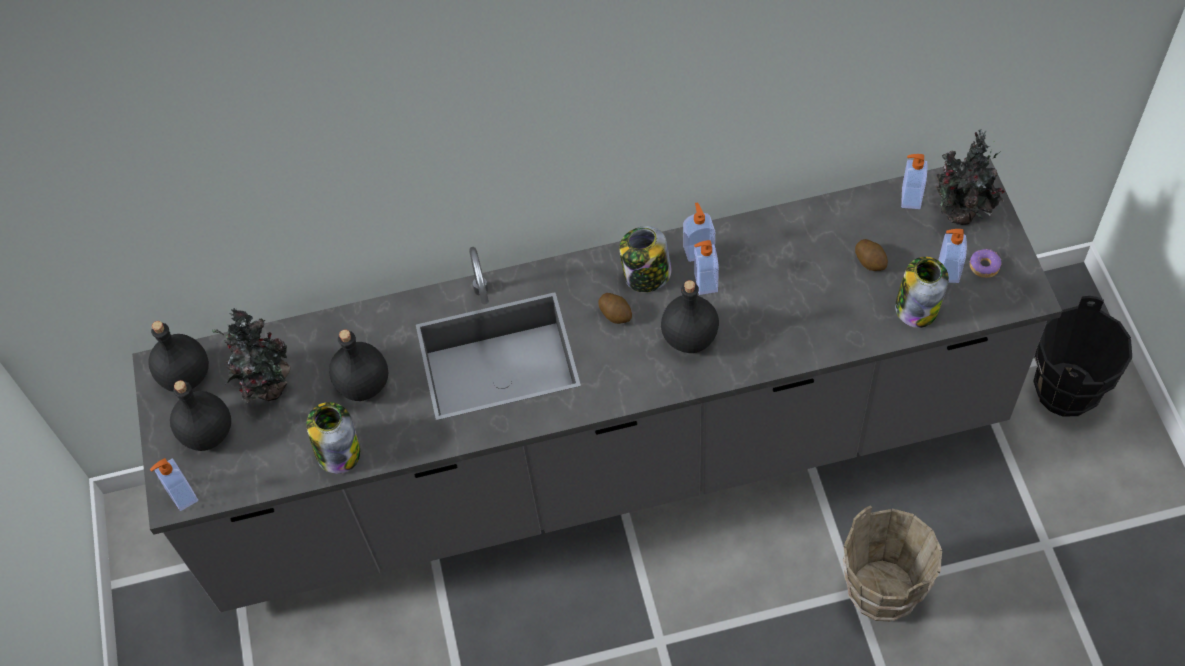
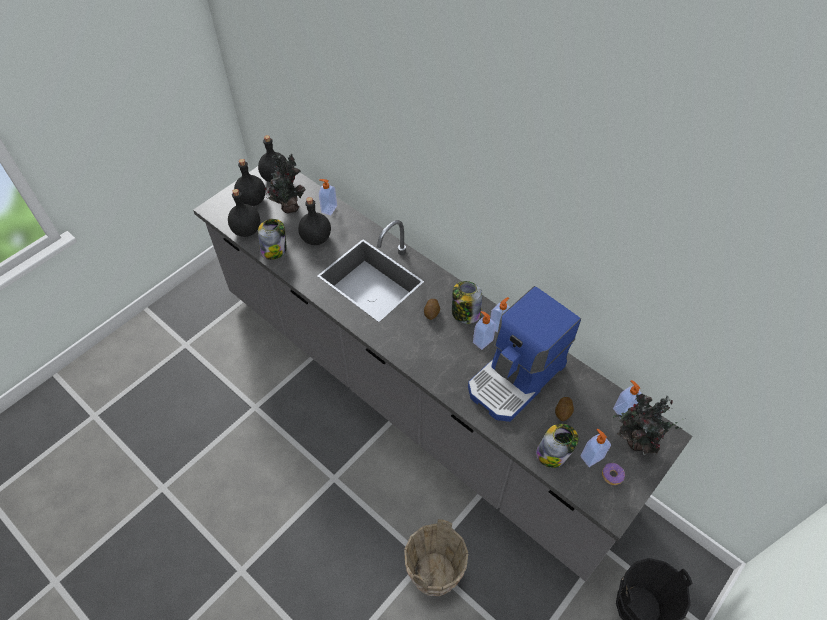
camera: 50 degrees right, 5 degrees down
(182, 496) = (215, 210): soap dispenser -> soap dispenser (328, 209)
(689, 338) = (443, 352): black bottle -> black bottle (246, 230)
(788, 280) = (516, 379): none -> coffee machine

